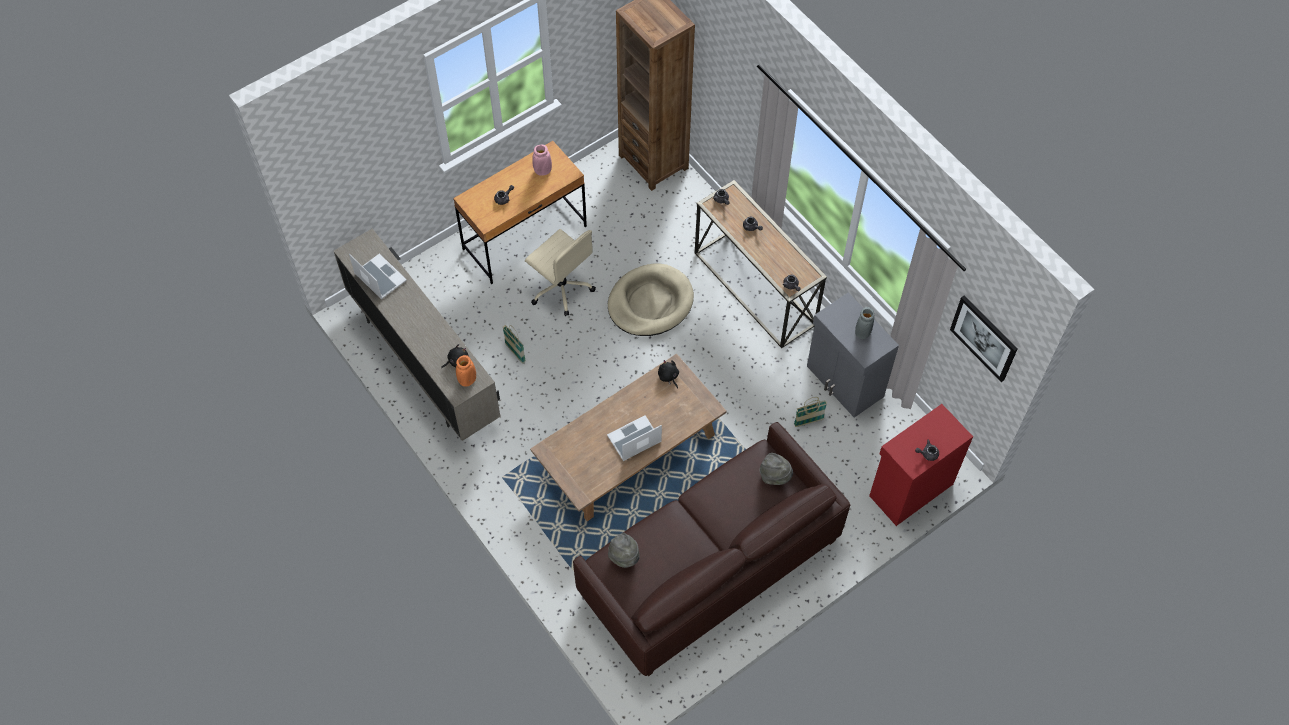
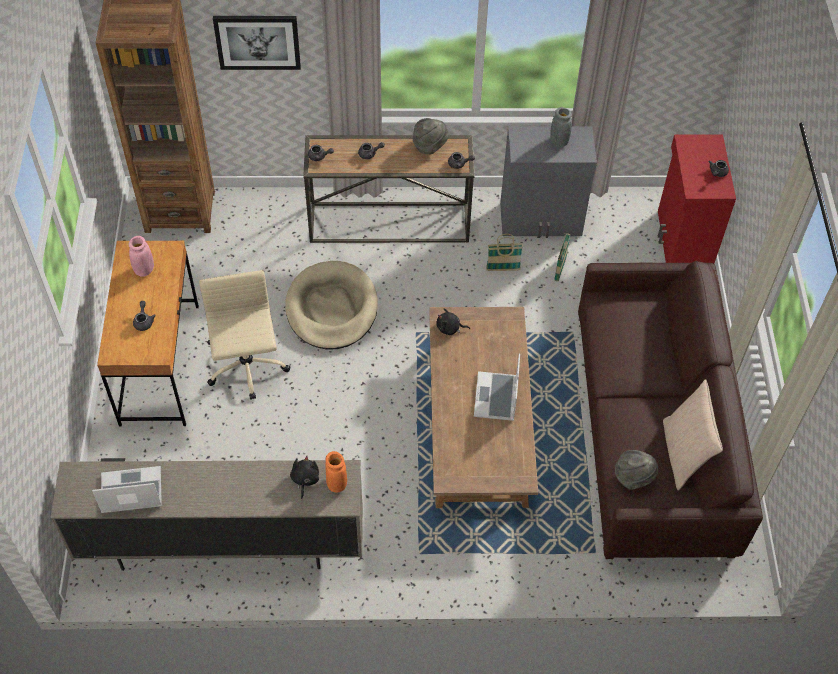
camera: 55 degrees left, 5 degrees down
(515, 353) = (285, 454): basket -> basket (503, 269)
(561, 288) = (247, 369): beige office chair -> beige office chair turned 90 degrees counterclockwise
(668, 578) = (683, 454): none -> beige pillow
(775, 475) = (634, 305): grey hat -> grey hat (429, 146)
(984, 338) = (688, 32): picture -> picture (257, 41)

